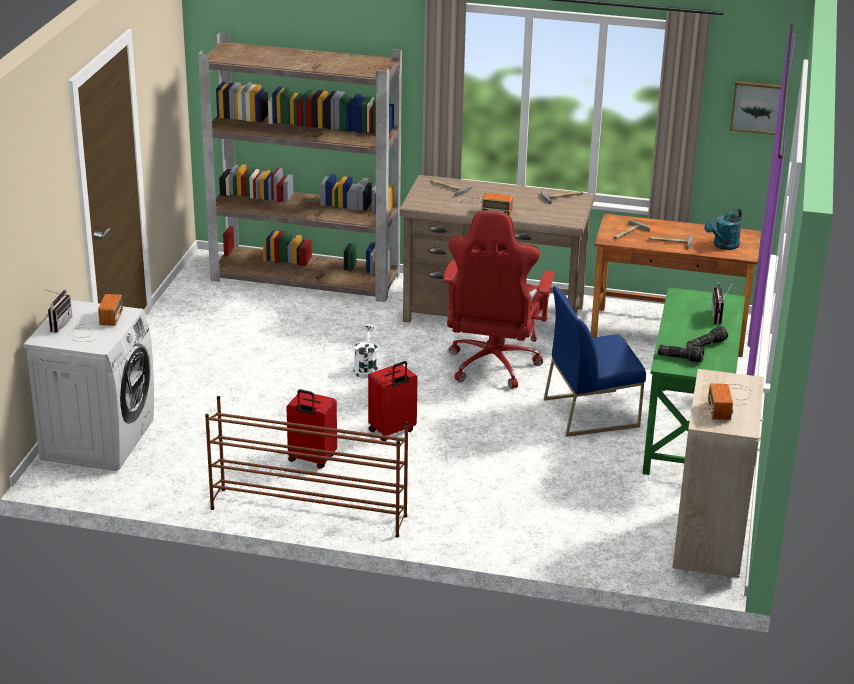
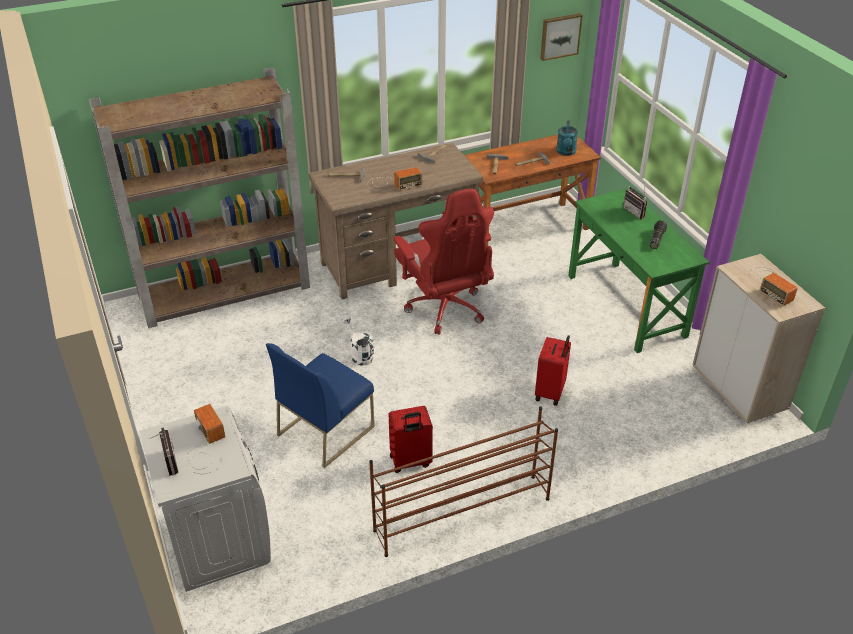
camera: 35 degrees left, 10 degrees up
(392, 431) = (440, 403): red suitcase -> red suitcase (551, 392)
(591, 412) = (551, 317): blue chair -> blue chair (326, 430)
(680, 358) = (656, 257): flashlight -> none

